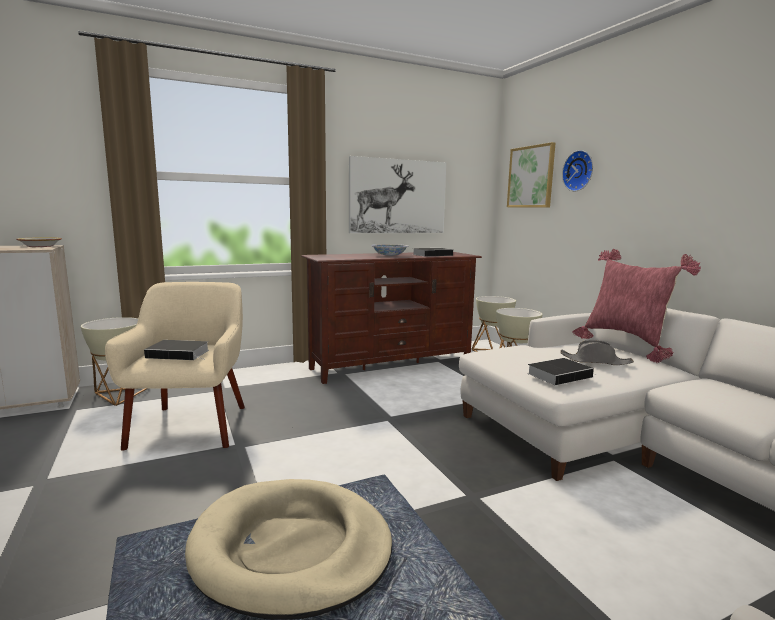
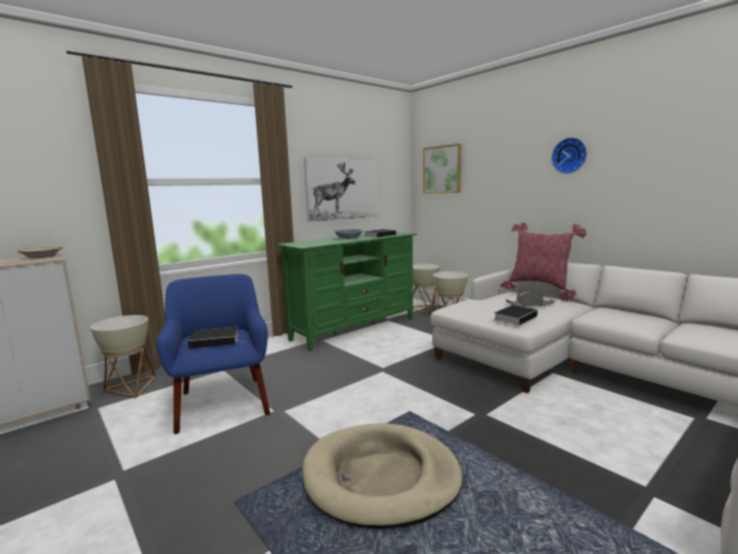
camera: 15 degrees left, 0 degrees up
(191, 425) = (223, 402): beige armchair -> blue armchair
(391, 365) = (354, 328): brown tv stand -> green tv stand
(579, 171) = (483, 165): wall clock -> wall clock (570, 156)

